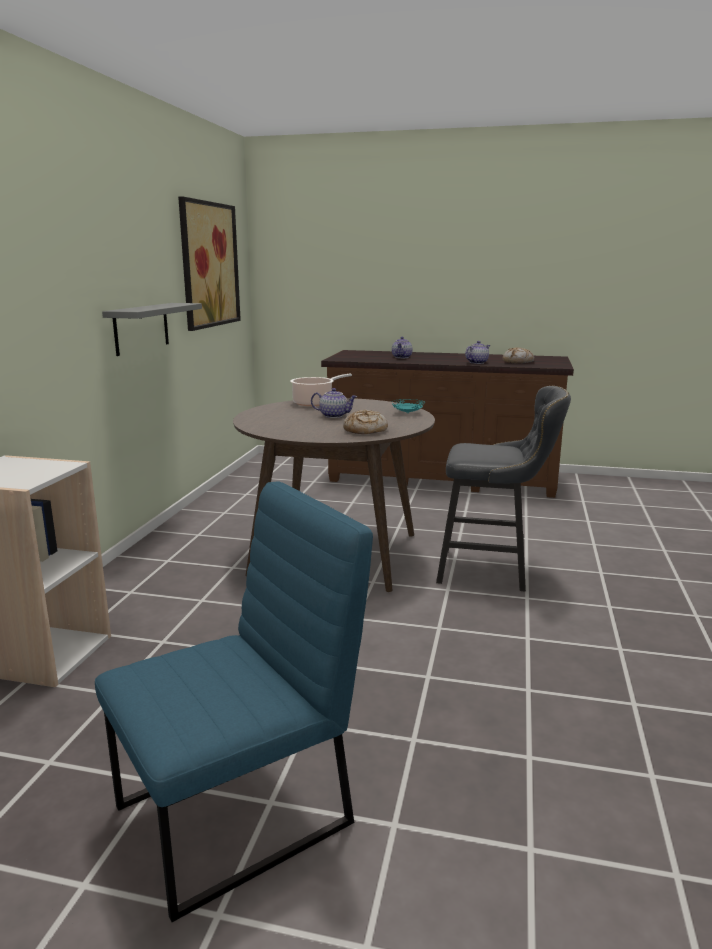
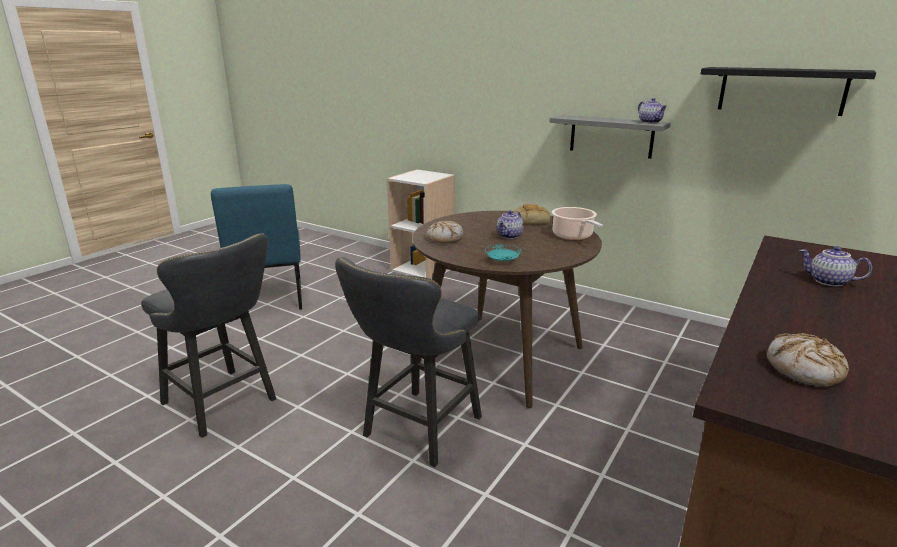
camera: 110 degrees right, 5 degrees up
(209, 265) = (781, 90): picture -> black shelf
(270, 413) = (531, 220): none -> bread
(476, 362) = (773, 324): teapot -> teapot (650, 122)
(584, 687) = (226, 406): none -> grey stool

